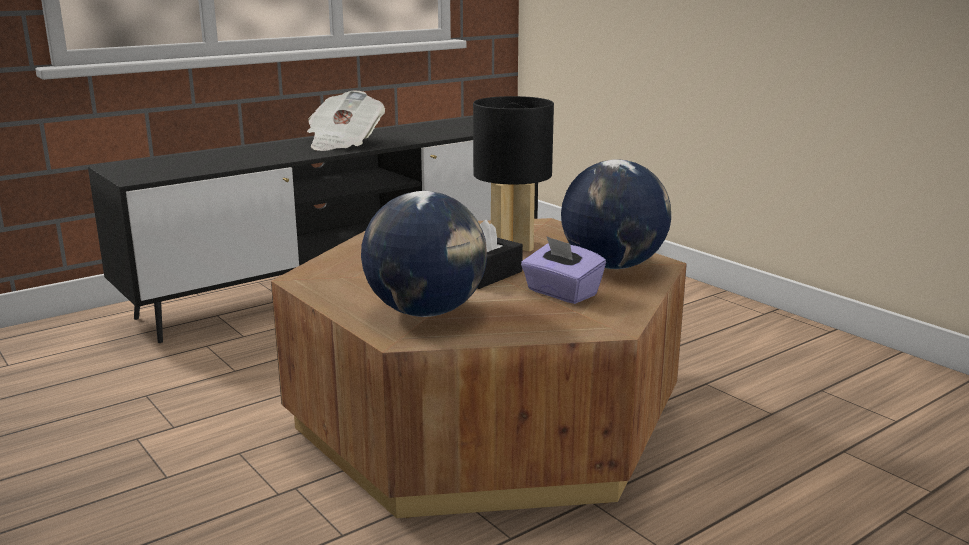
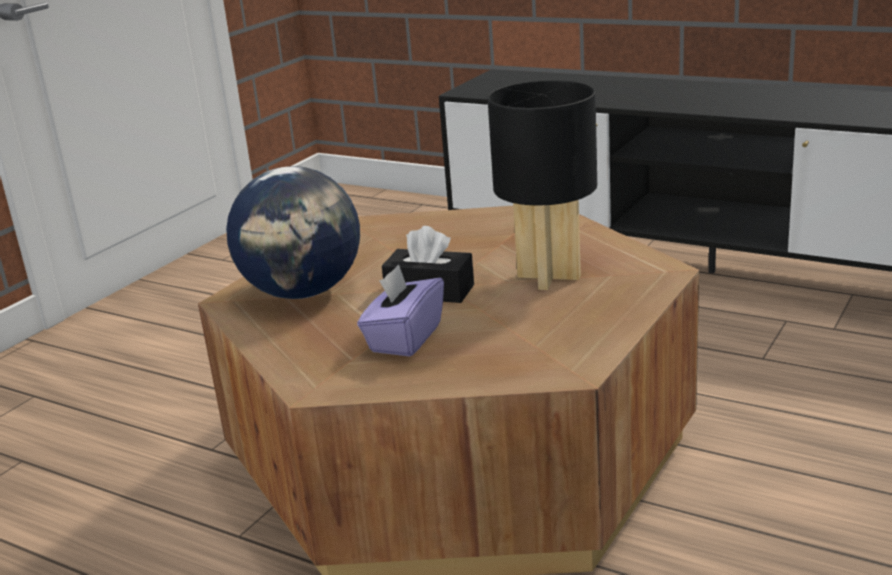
camera: 70 degrees right, 5 degrees up
(343, 143) = (723, 98): newspaper -> none
(612, 265) = (532, 345): globe -> none

